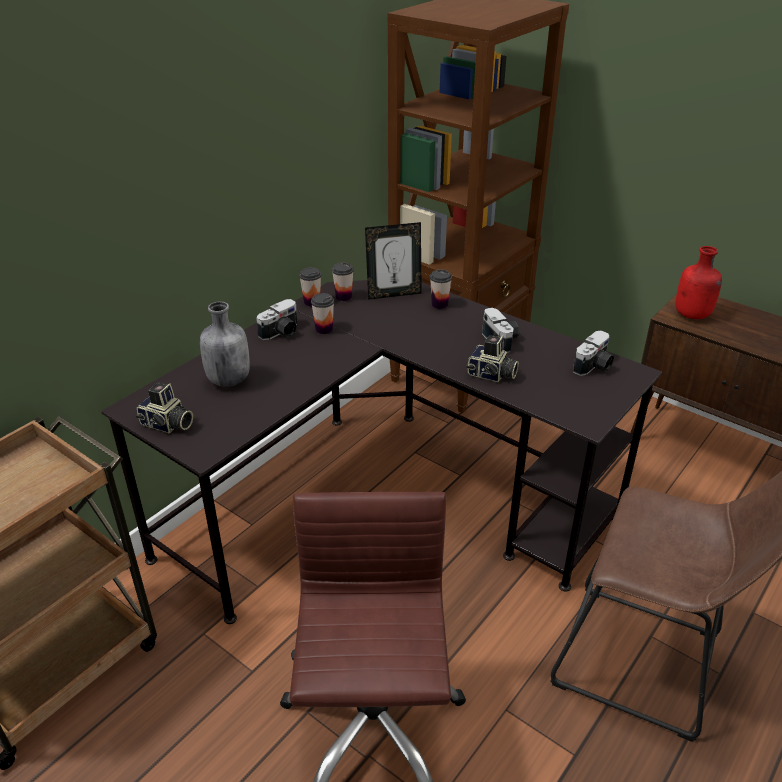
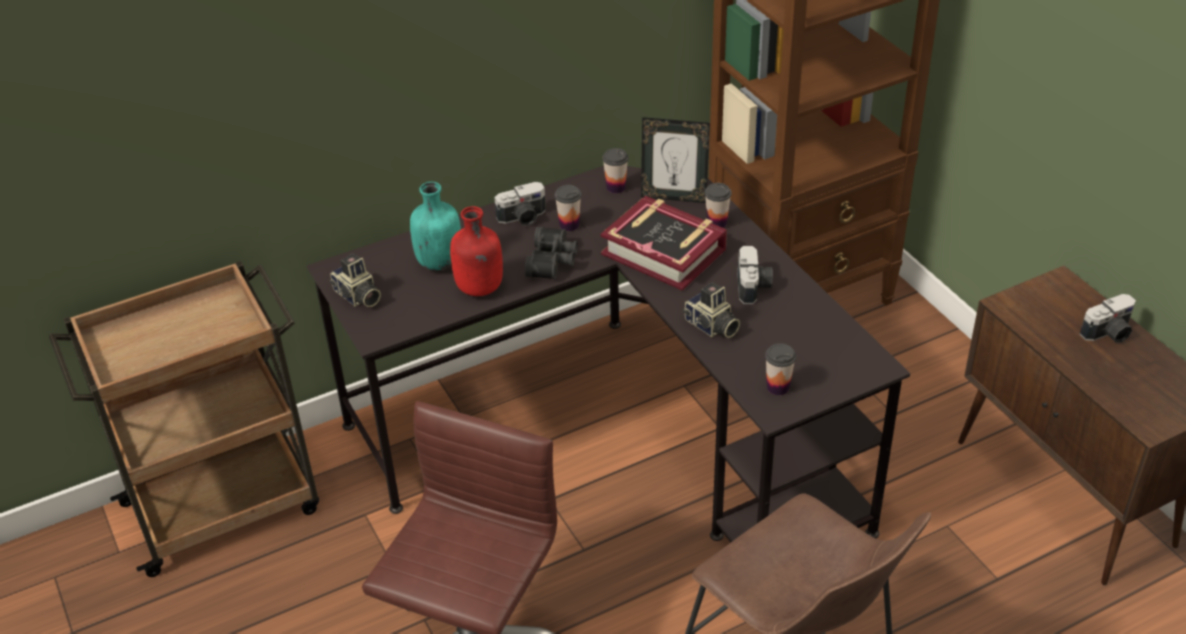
camera: 25 degrees right, 5 degrees up
(228, 379) = (439, 261): grey bottle -> turquoise bottle
(312, 302) = (577, 186): cup -> cup (778, 387)
(329, 357) = (553, 261): none -> black binoculars
(414, 331) = (664, 251): none -> book
(594, 366) = (835, 347): camera -> camera (1109, 333)
(692, 315) = (1037, 309): red bottle -> red bottle (479, 288)

